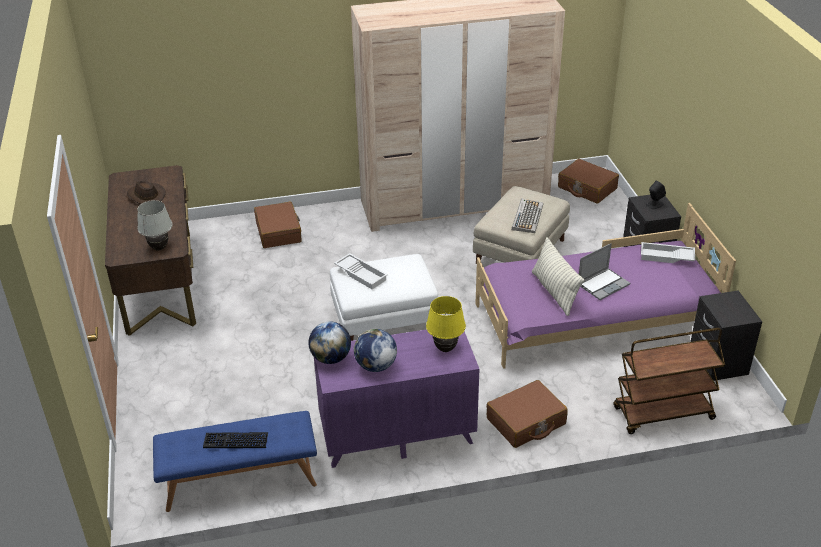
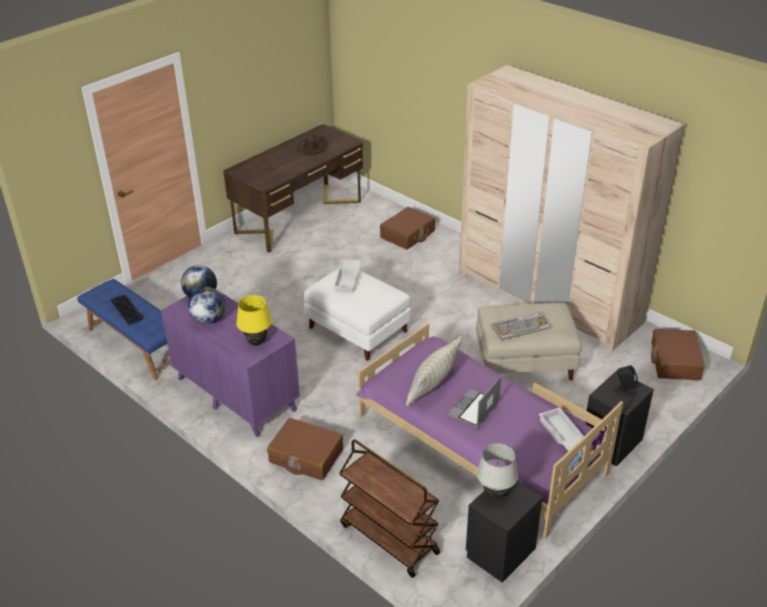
camera: 55 degrees right, 0 degrees up
(159, 248) = (260, 179): white table lamp -> white table lamp (495, 495)
(603, 284) = (474, 410): laptop -> laptop turned 105 degrees clockwise

